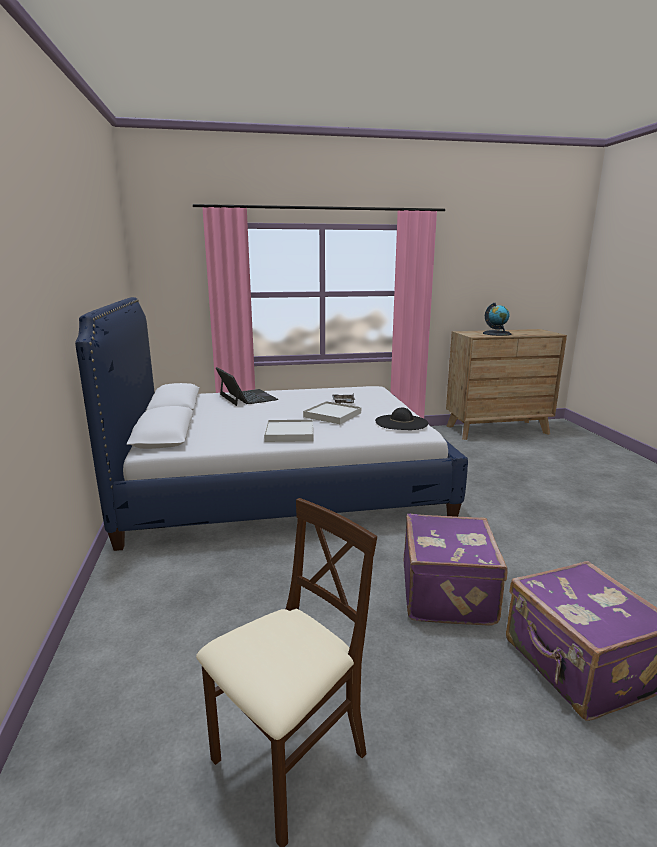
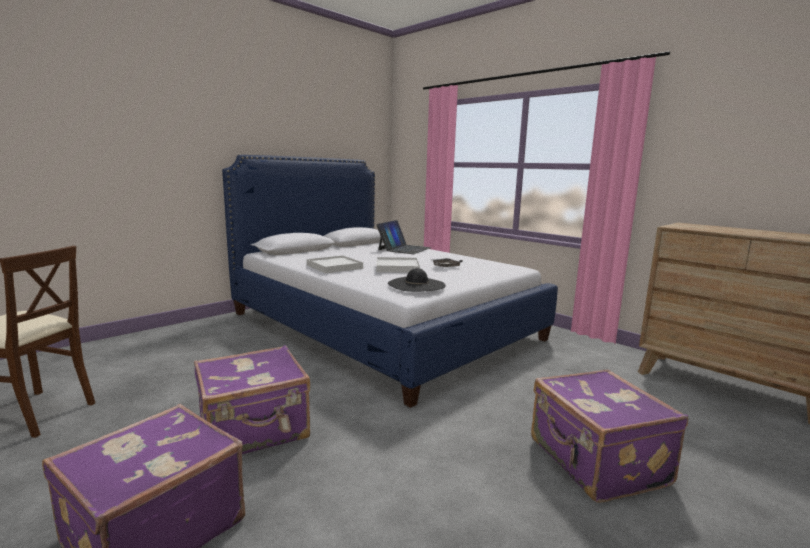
camera: 55 degrees right, 5 degrees down
(497, 333) = (730, 230): globe -> none
(555, 490) = (596, 463): none -> purple suitcase

